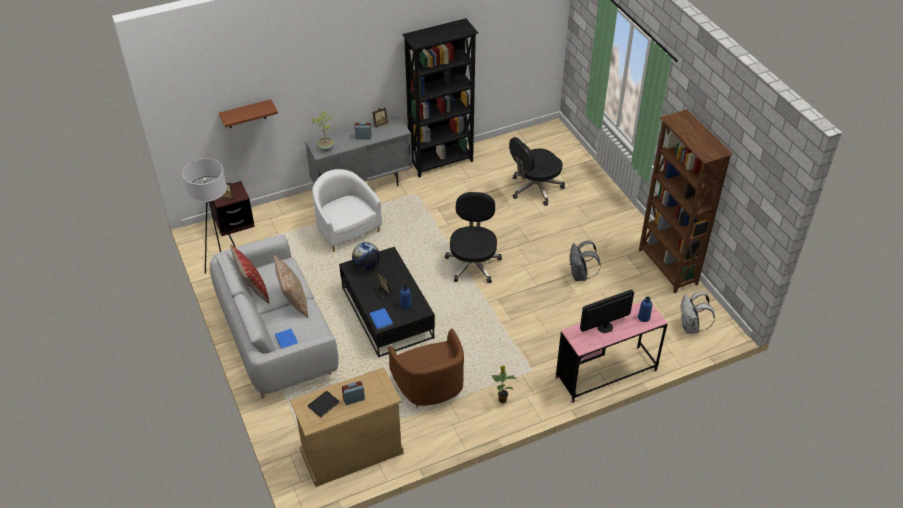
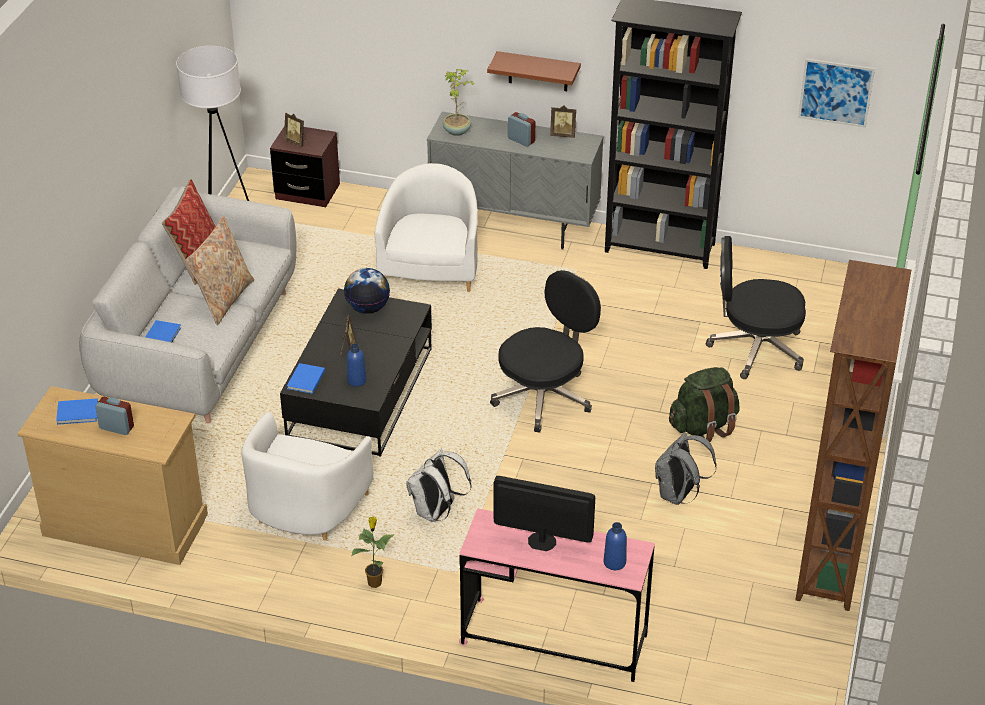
camera: 40 degrees right, 5 degrees down
(246, 114) = (358, 28): brown shelf -> brown shelf (538, 71)
(324, 404) = (79, 413): black book -> blue book
(430, 386) = (305, 510): brown armchair -> white armchair
(515, 42) = (836, 92): none -> picture
(554, 237) = (703, 426): none -> green backpack
(691, 327) = (761, 660): white backpack -> white backpack (436, 512)

